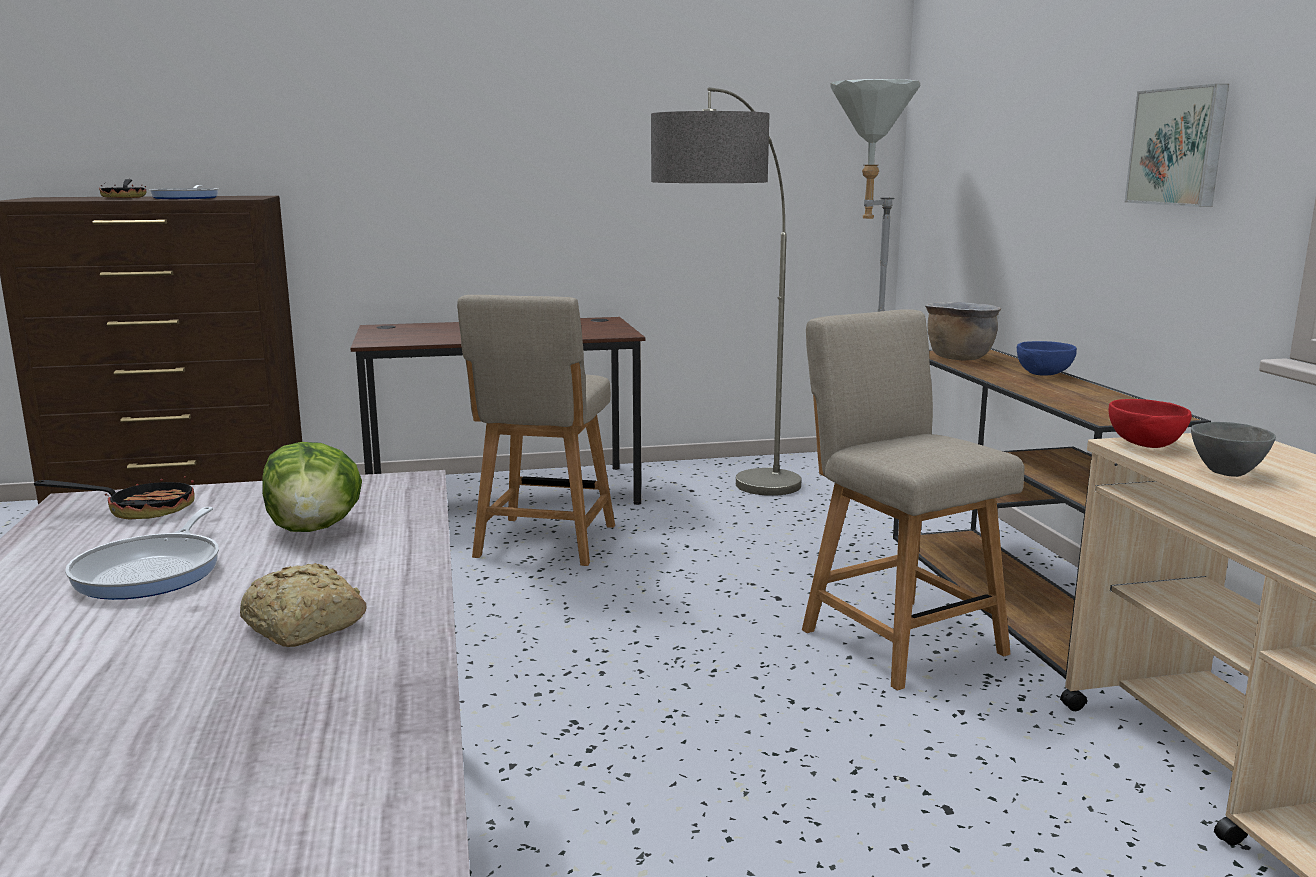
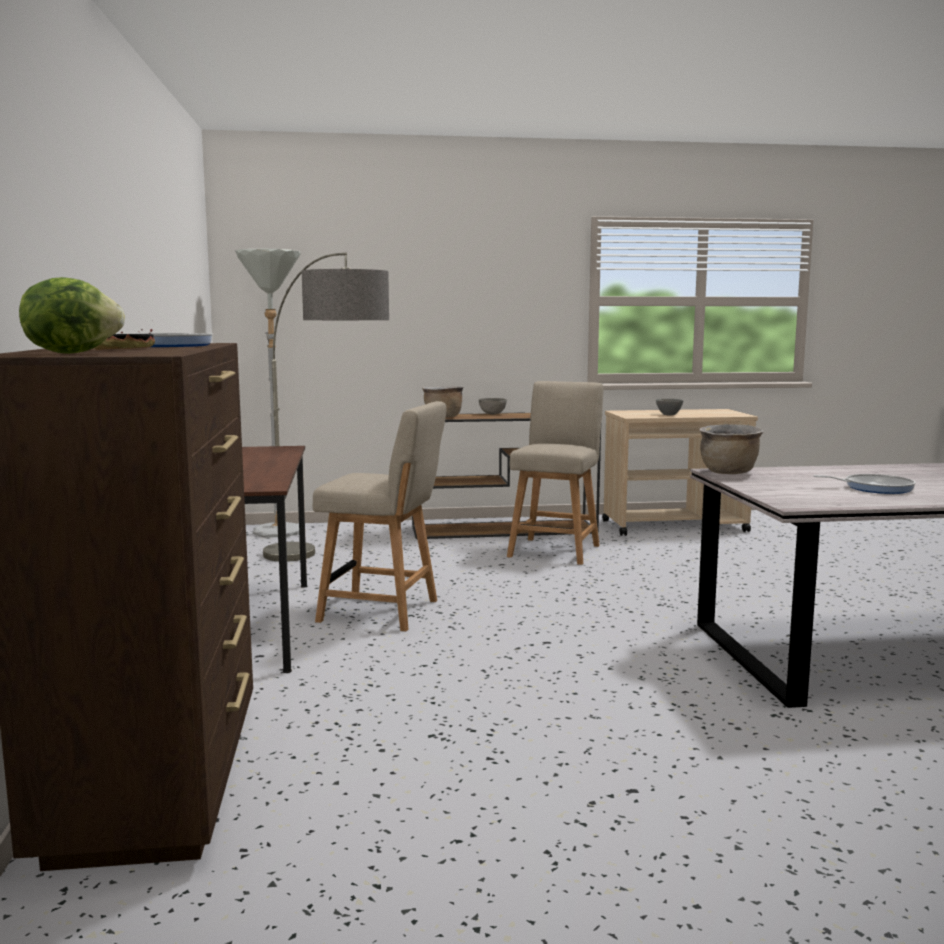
camera: 85 degrees left, 5 degrees down
(139, 510) = (798, 496): frying pan -> none
(303, 627) = (900, 473): bread -> none
(315, 529) = (800, 477): lettuce -> lettuce (73, 353)
(385, 487) = (728, 473): none -> brown cooking pot
(896, 638) = (555, 550): beige chair -> beige chair turned 135 degrees clockwise
(1042, 374) = (492, 414): blue bowl -> grey bowl
(1144, 445) = (633, 416): red bowl -> none
(1179, 147) = (510, 300): picture -> none

